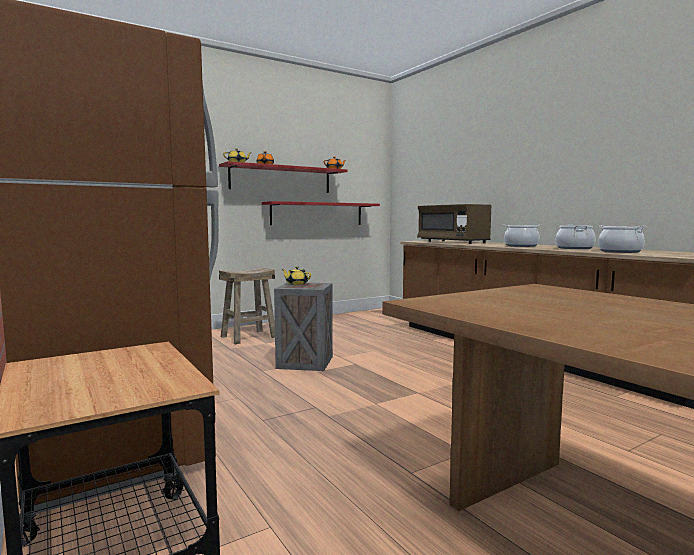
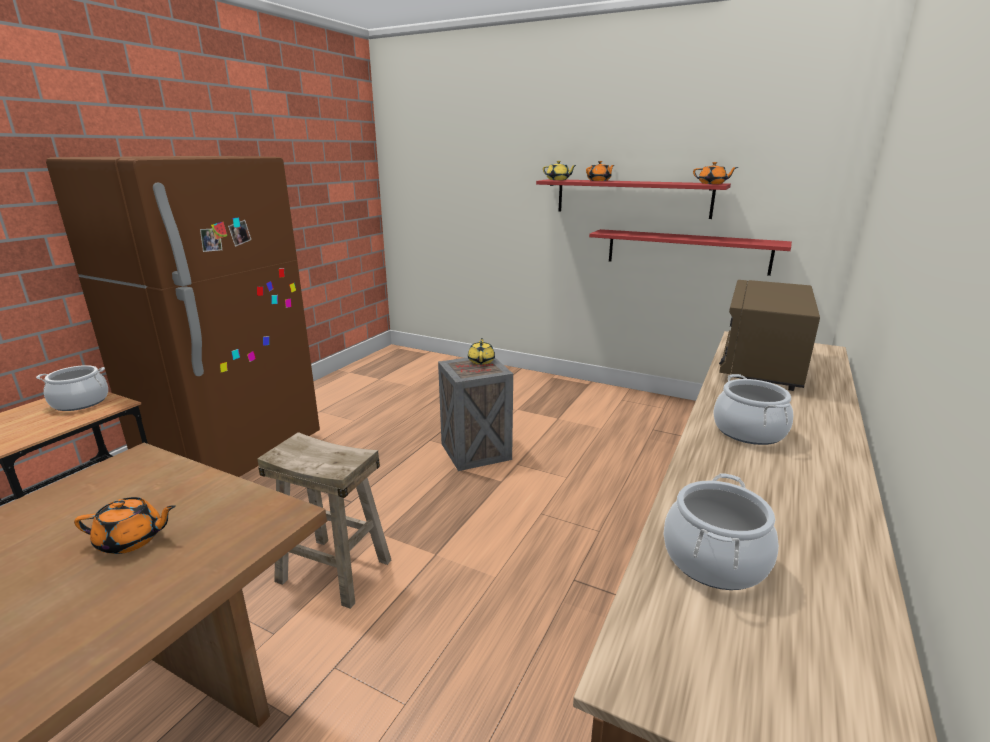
camera: 60 degrees right, 15 degrees up
(248, 337) = (527, 394): beige stool -> beige stool (335, 570)
(556, 301) = (132, 540): none -> orange teapot
(574, 248) = (763, 493): cooking pot -> cooking pot (80, 402)

